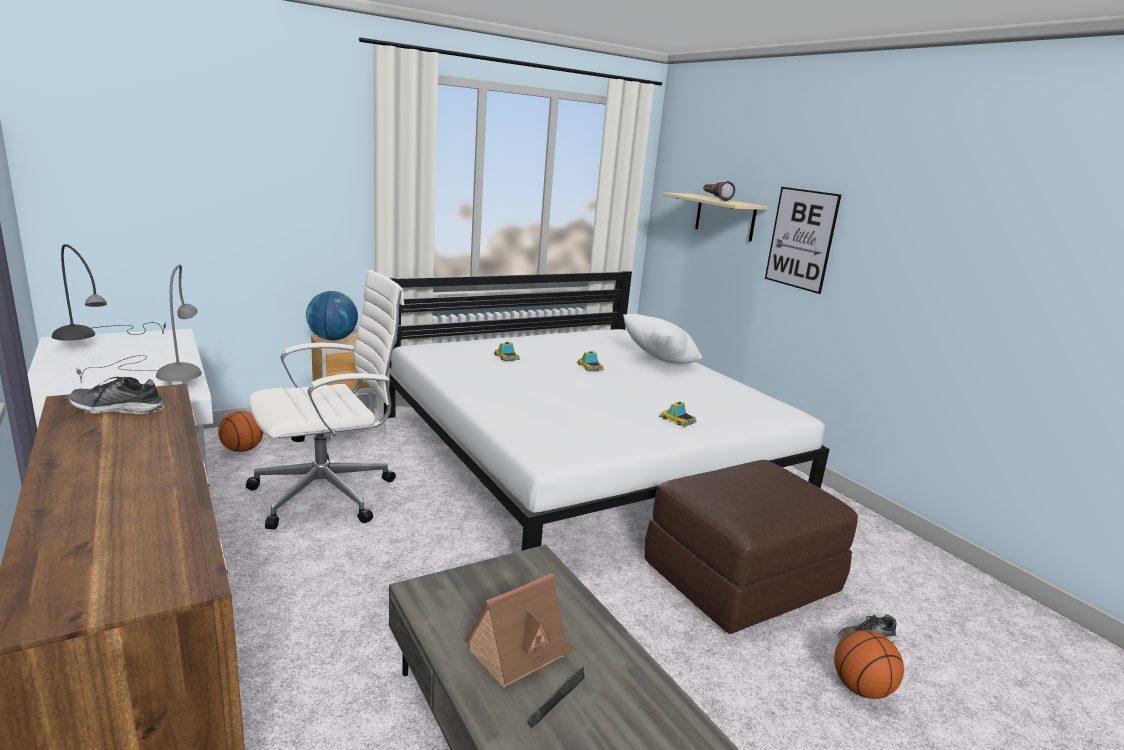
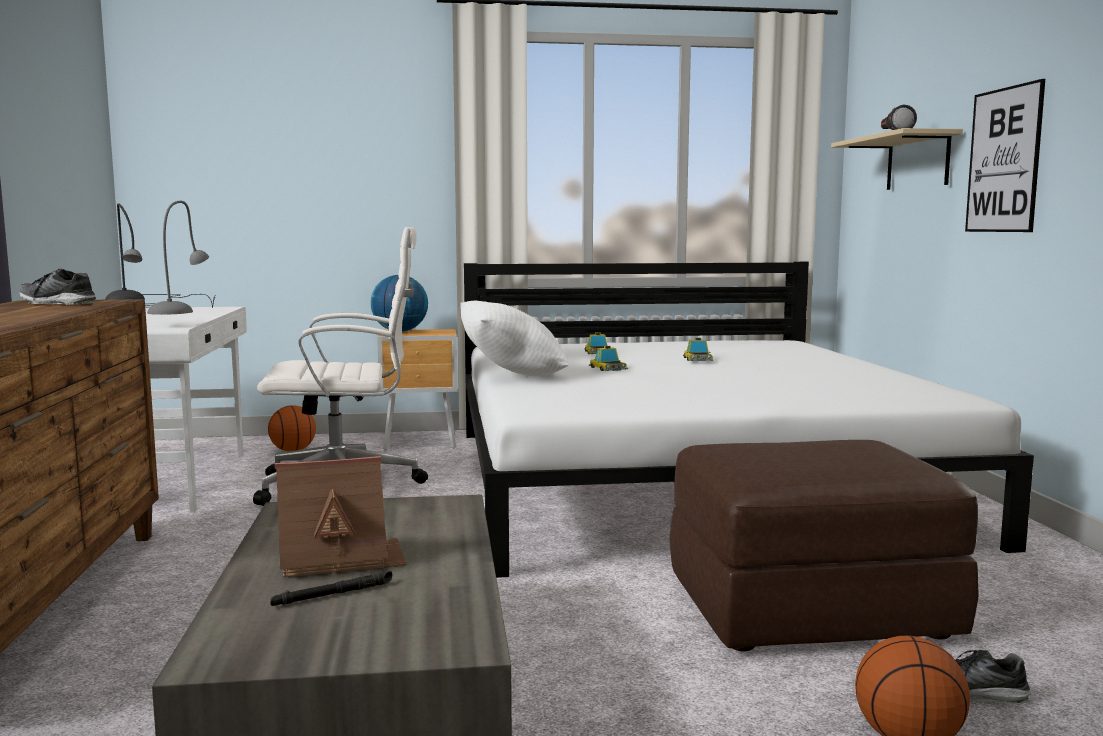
camera: 25 degrees right, 10 degrees down
(658, 362) = (808, 360): white pillow -> white pillow (511, 375)
(677, 419) = (763, 395): toy car -> toy car (608, 368)

